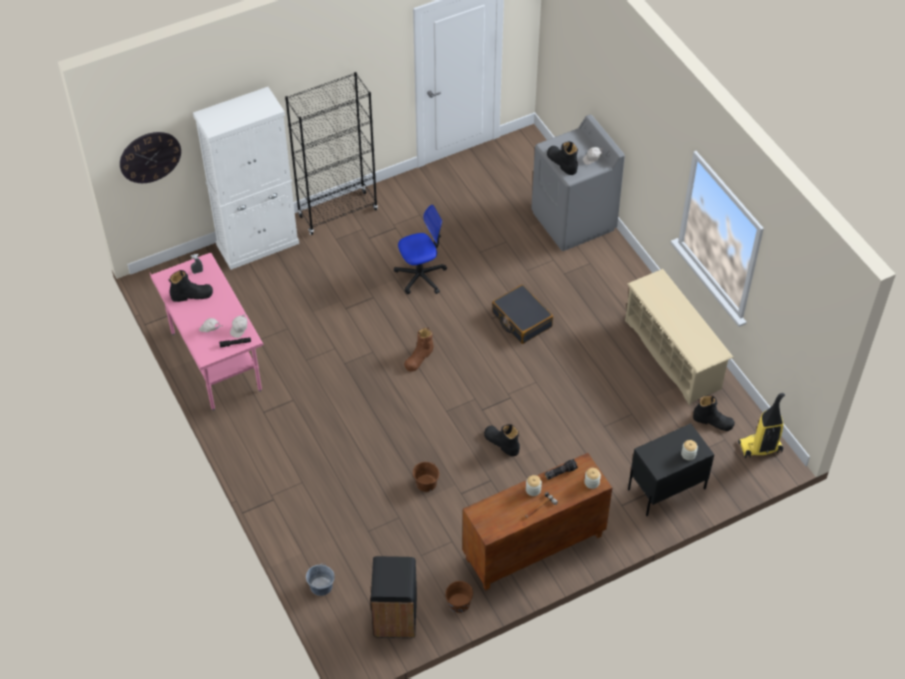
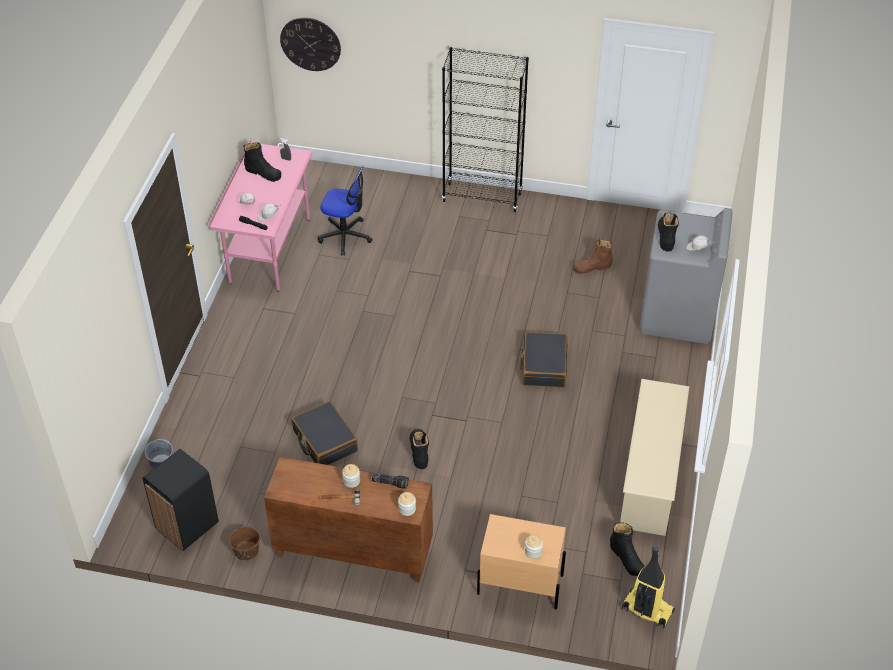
camera: 40 degrees right, 5 degrees down
(258, 244) = (395, 186): white cabinet -> none
(419, 358) = (425, 343): brown boot -> brown boot (592, 267)
(421, 276) = (496, 282): office chair -> office chair (345, 236)
(426, 483) = (324, 441): brown bucket -> black suitcase
(666, 489) = (519, 584): black nightstand -> beige nightstand

